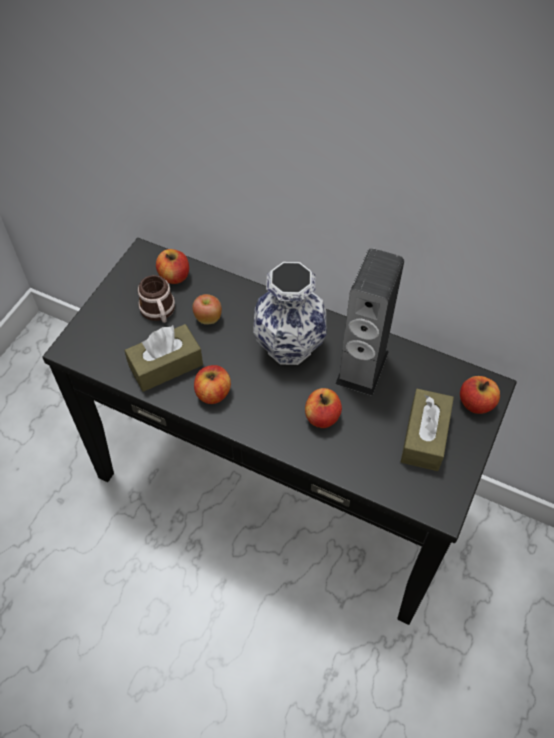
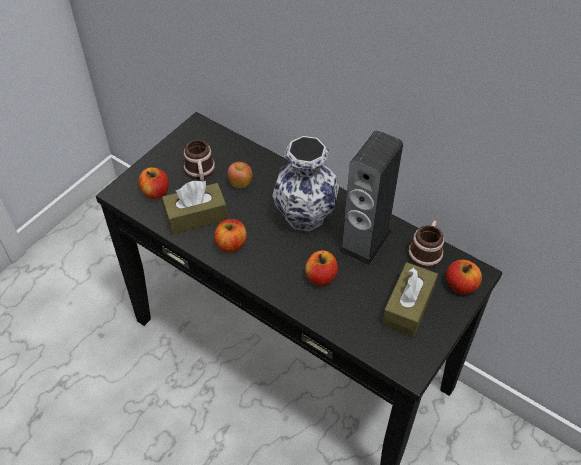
camera: 10 degrees right, 5 degrees down
(174, 276) = (219, 146): apple -> apple (156, 192)
(431, 369) = (426, 251): none -> mug

